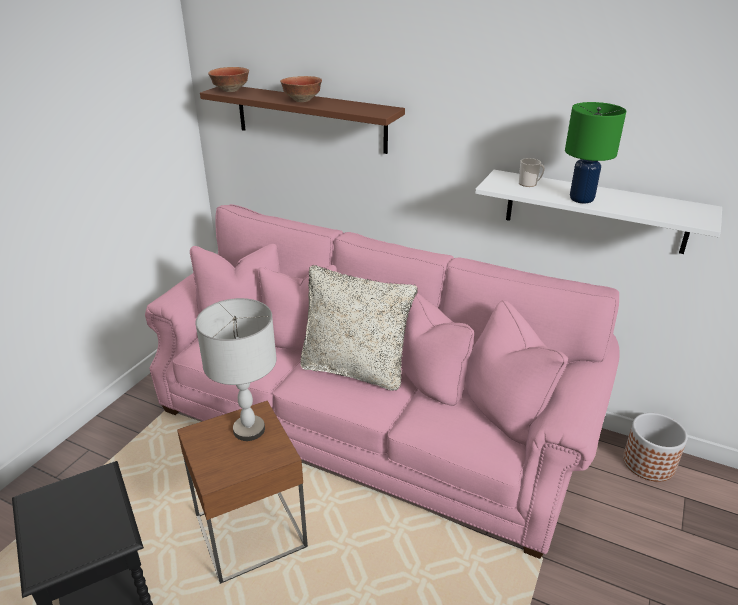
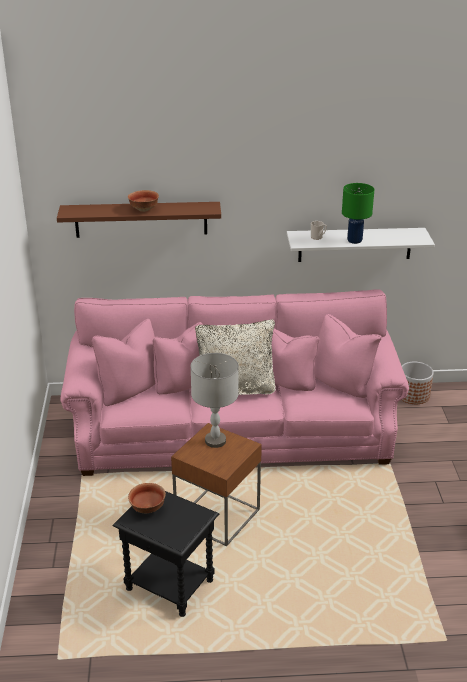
camera: 30 degrees left, 0 degrees up
(230, 90) = (77, 211): bowl -> bowl (148, 508)

